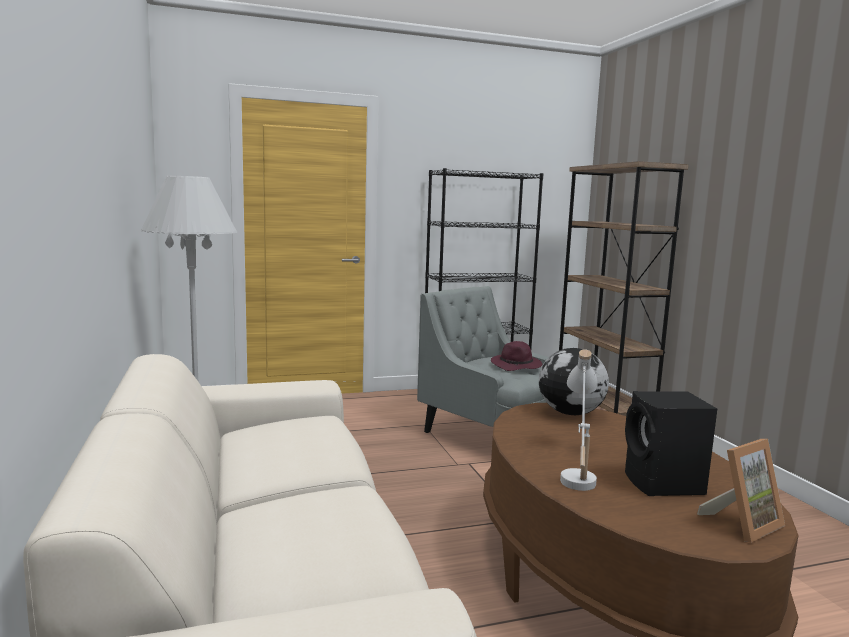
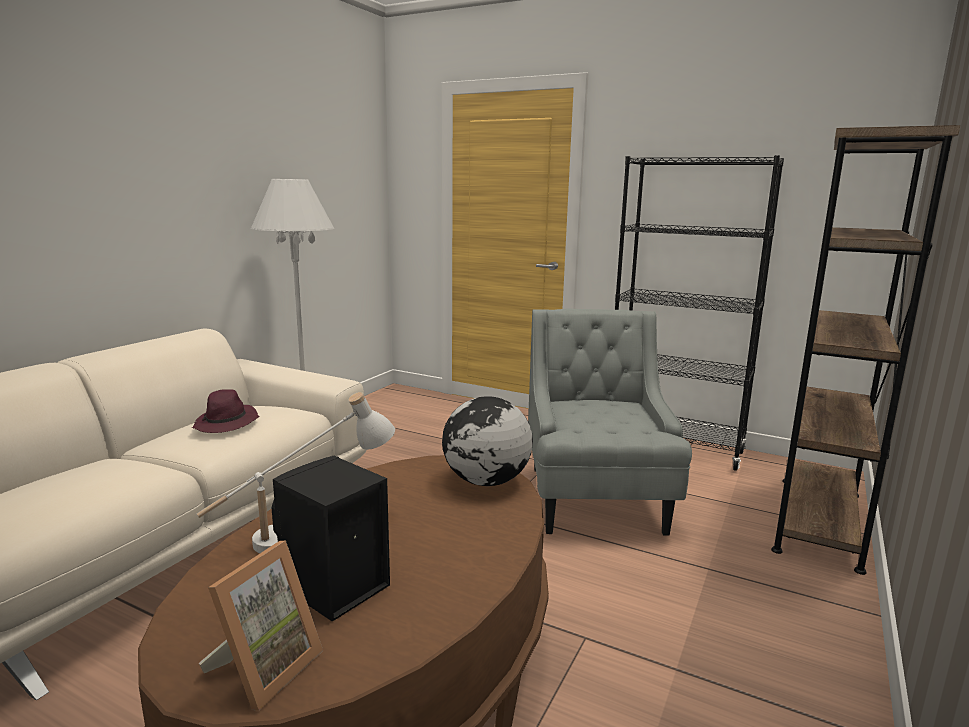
camera: 45 degrees right, 5 degrees up
(516, 366) = (608, 417): purple hat -> purple hat (227, 424)
(742, 524) = (264, 668): picture frame -> picture frame turned 75 degrees counterclockwise

